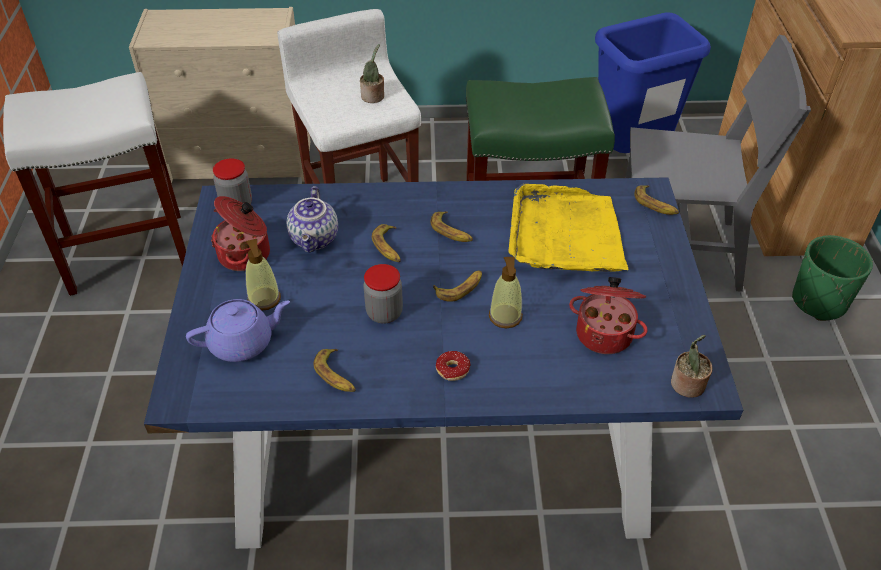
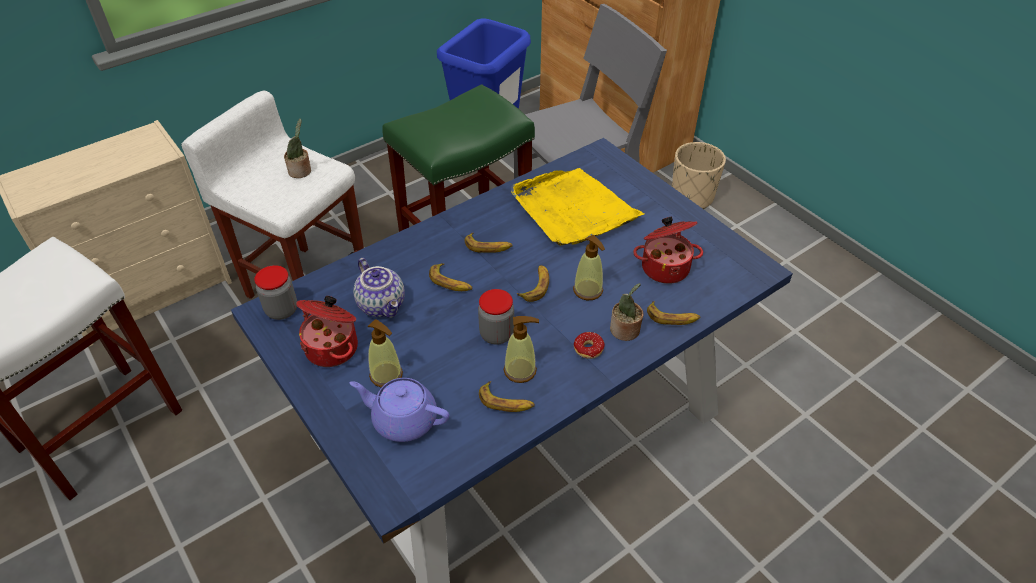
camera: 35 degrees left, 0 degrees up
(243, 342) = (403, 420): purple teapot -> purple teapot turned 105 degrees counterclockwise
(374, 355) = (520, 370): none -> soap dispenser
(655, 205) = (613, 160): banana -> banana (672, 317)
(687, 385) = (747, 275): potted plant -> potted plant (625, 331)
(819, 302) = (692, 197): green planter -> beige planter

